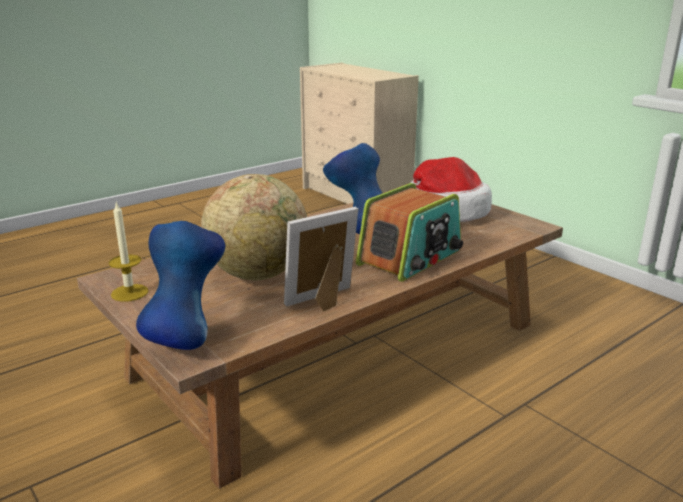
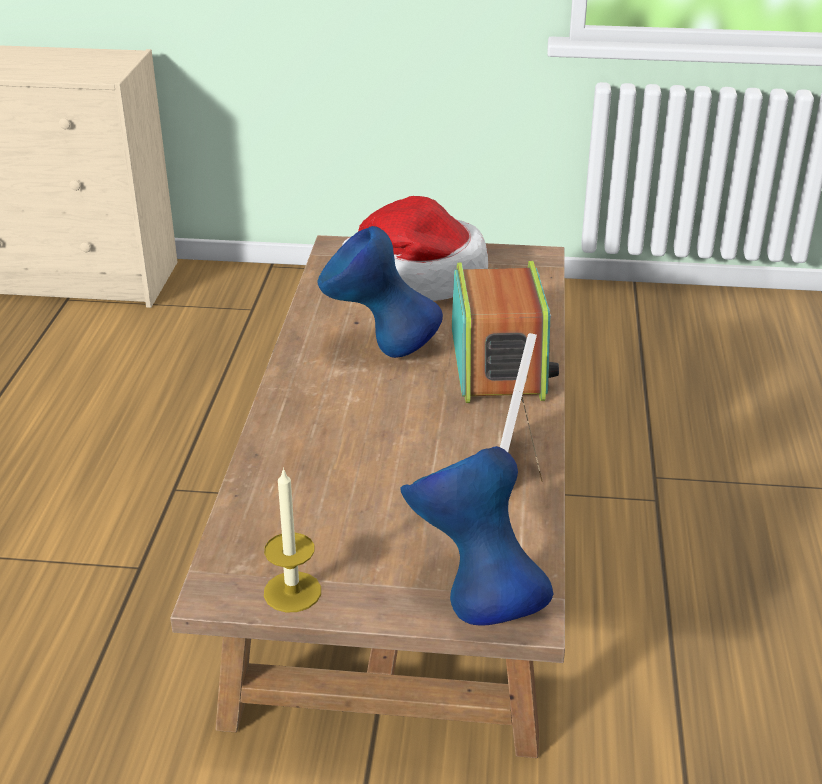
camera: 45 degrees left, 10 degrees up
(258, 274) = (387, 475): globe -> none

